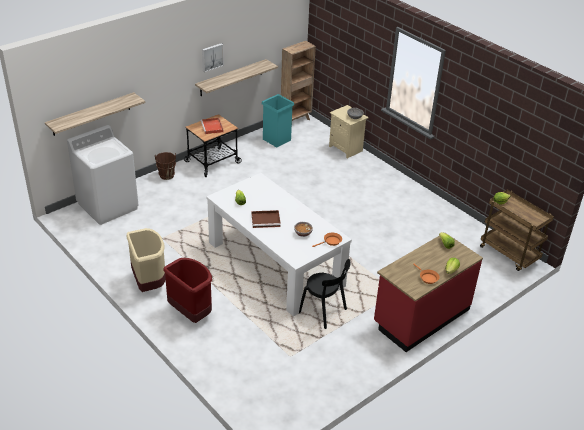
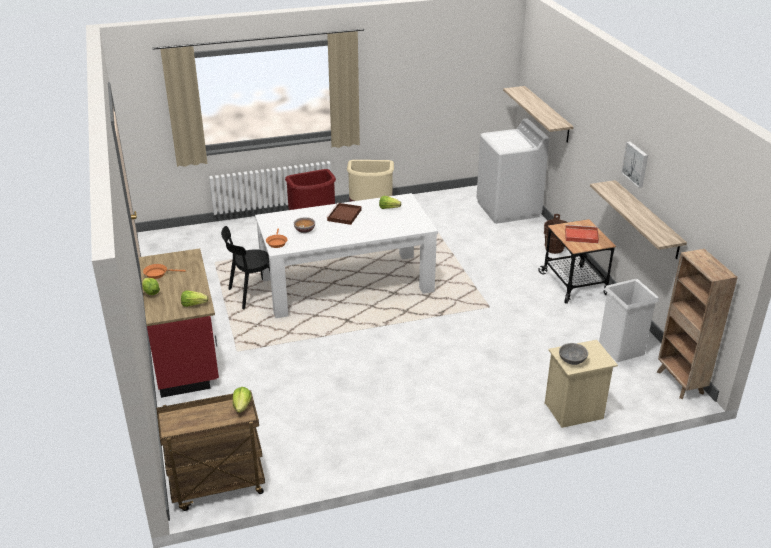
camera: 115 degrees right, 5 degrees down
(277, 139) = (621, 349): turquoise trash can -> white trash can

